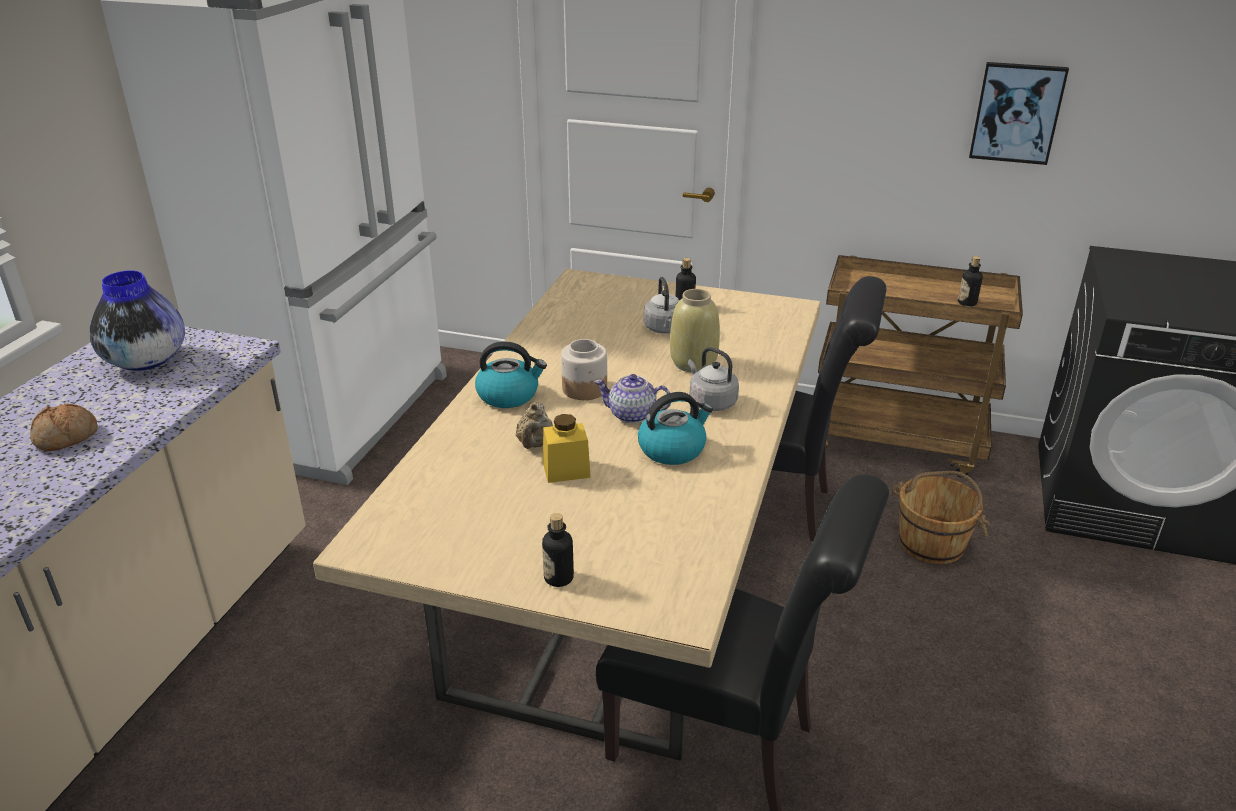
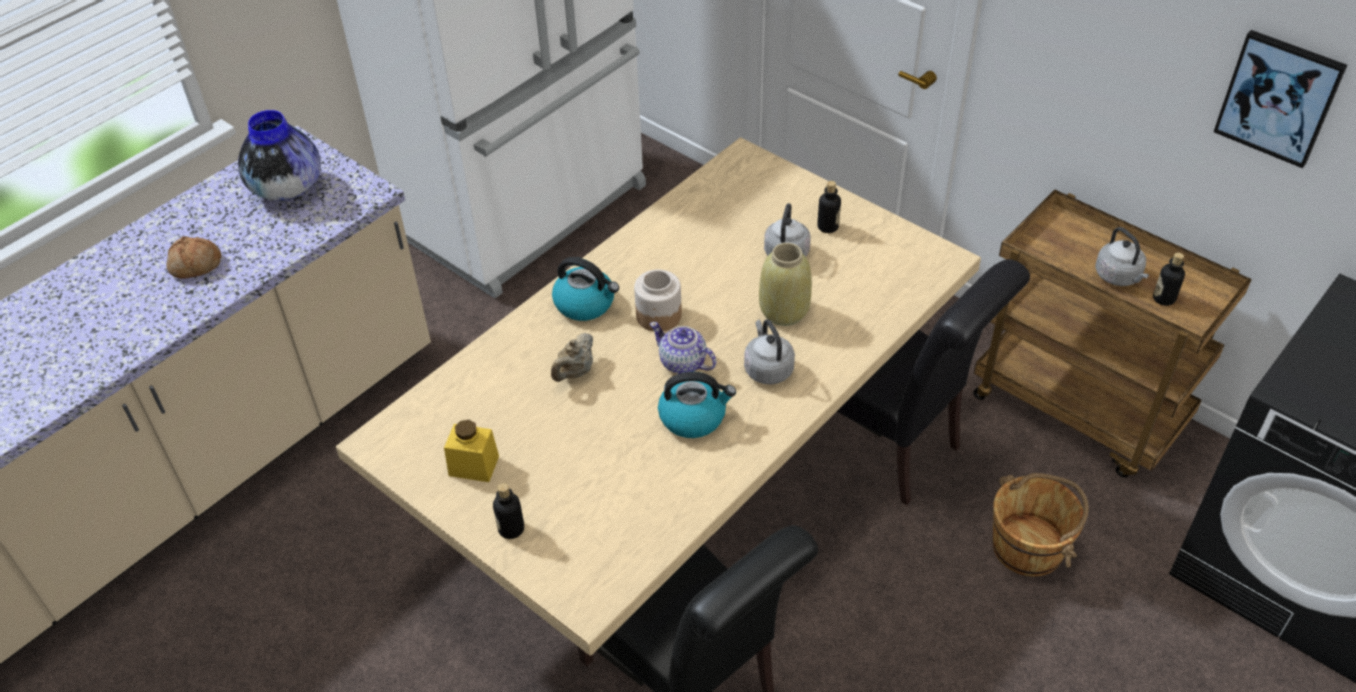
camera: 25 degrees right, 15 degrees up
(566, 470) = (584, 412): yellow jar -> yellow jar (474, 466)
(924, 297) = (1119, 277): none -> grey kettle

